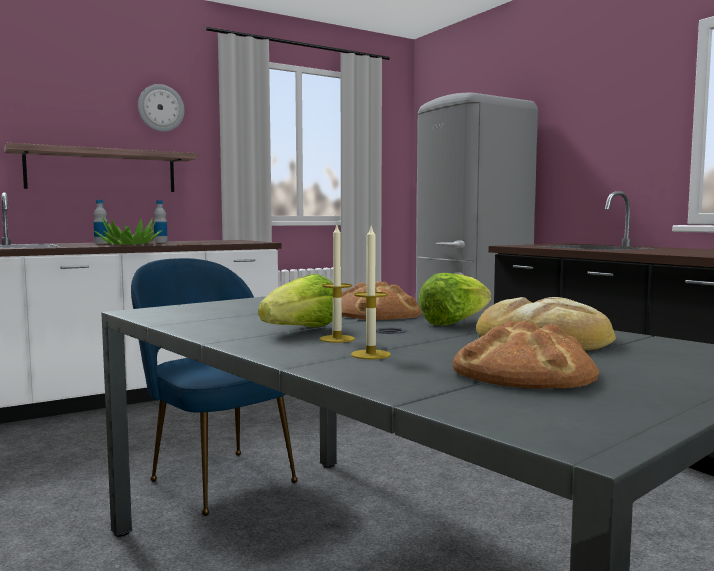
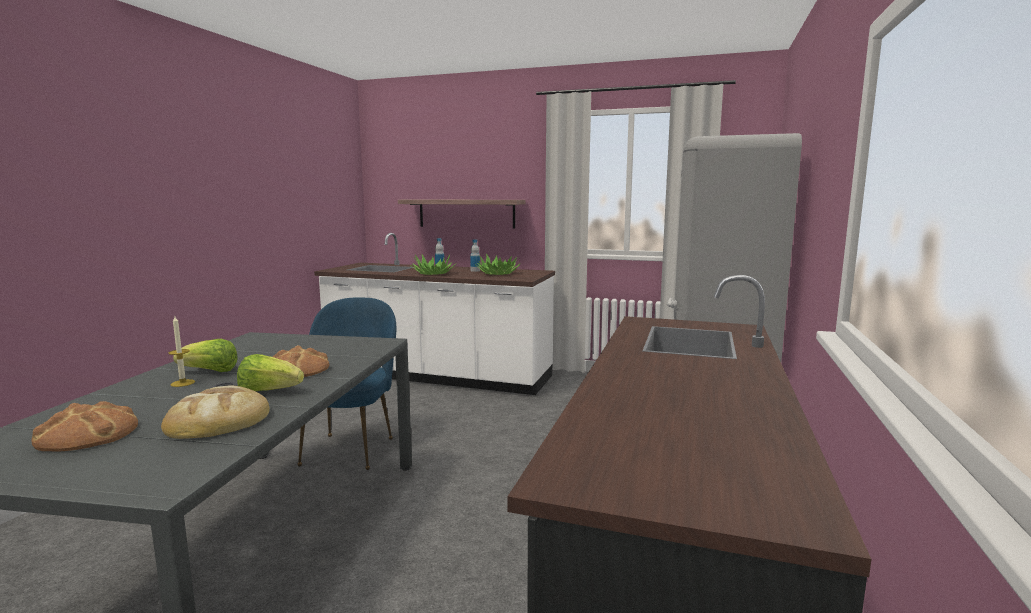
camera: 50 degrees right, 5 degrees up
(161, 108) = (507, 163): wall clock -> none
(204, 242) = (498, 274): none -> potted plant
(370, 354) = (133, 398): candle -> none

